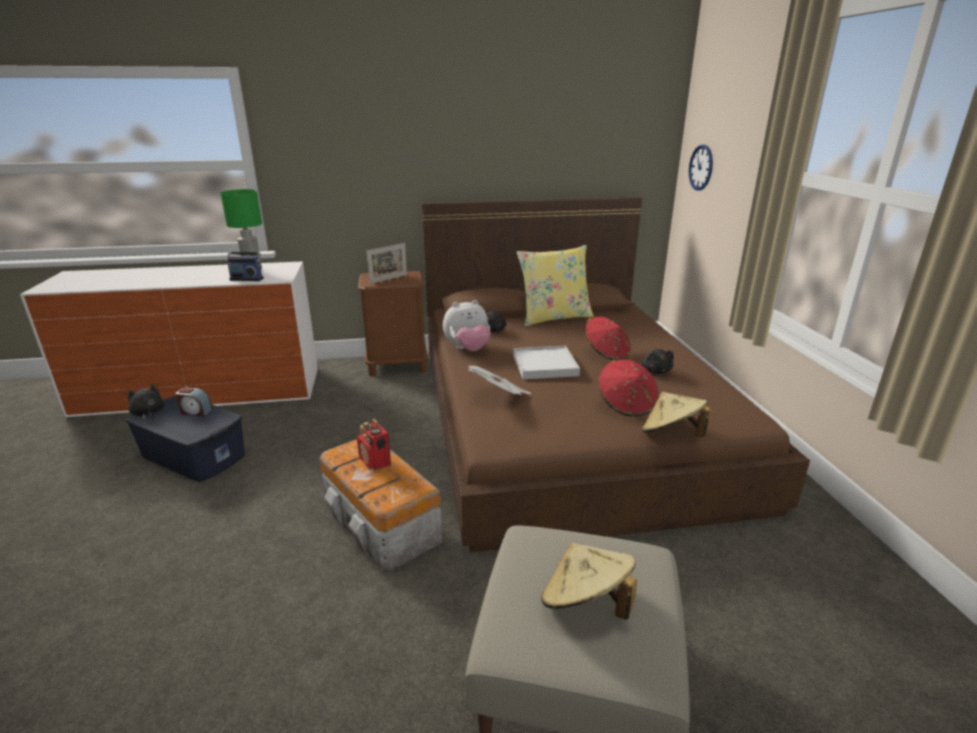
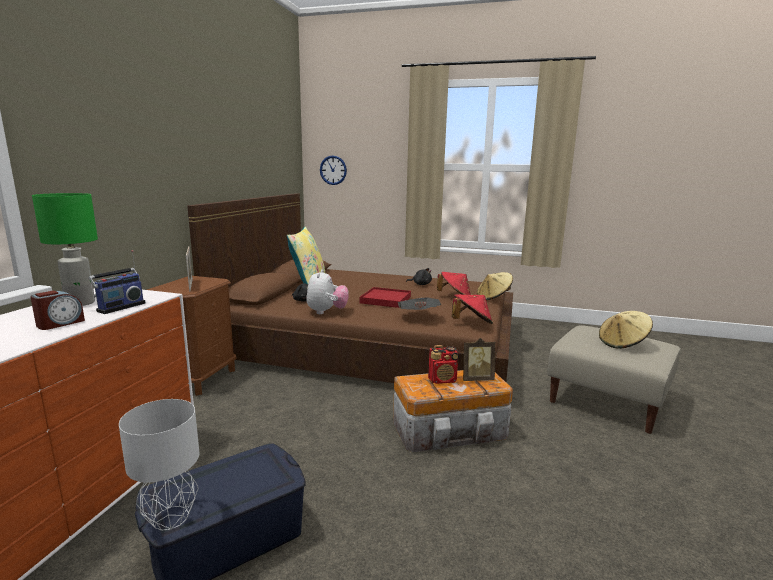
camera: 65 degrees left, 10 degrees down
(148, 413) = (171, 518): black plush toy -> grey table lamp
(195, 411) = (219, 475): alarm clock -> alarm clock (60, 323)
(391, 483) = (476, 379): none -> picture frame
(545, 365) = (385, 300): white tray -> red tray
(606, 353) = (385, 286): red hat -> red hat (471, 323)

